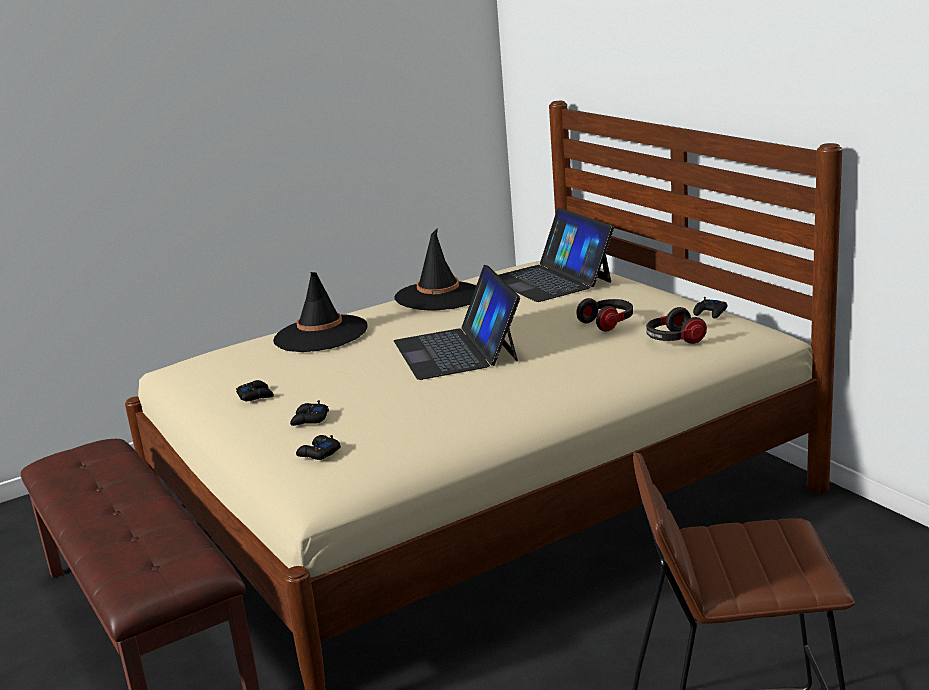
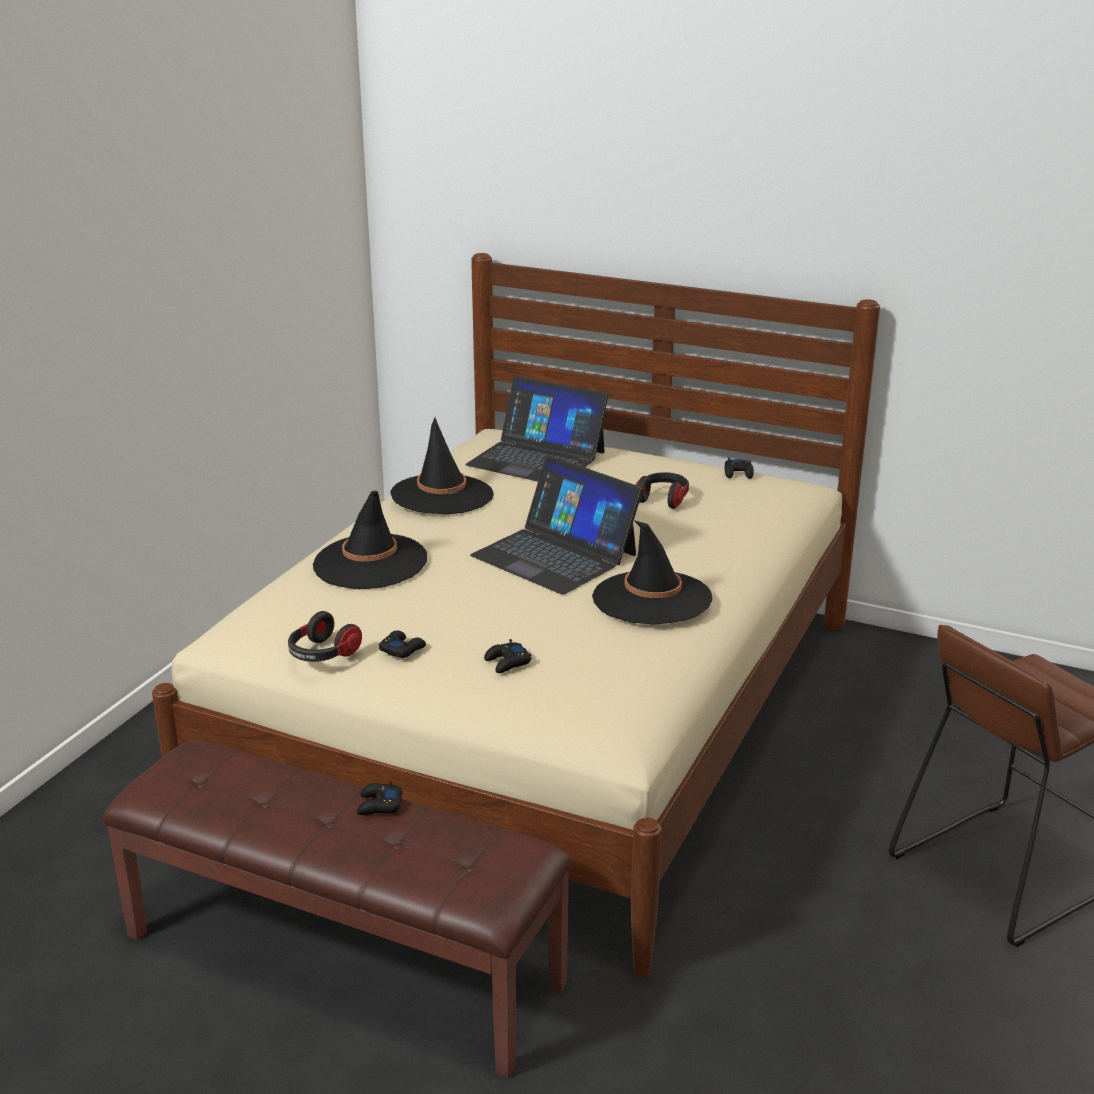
camera: 35 degrees left, 5 degrees up
(318, 453) = (572, 696): black game controller -> black game controller (379, 805)
(483, 395) = (651, 598): none -> black hat
(673, 340) = (745, 507): headphones -> headphones (322, 654)

